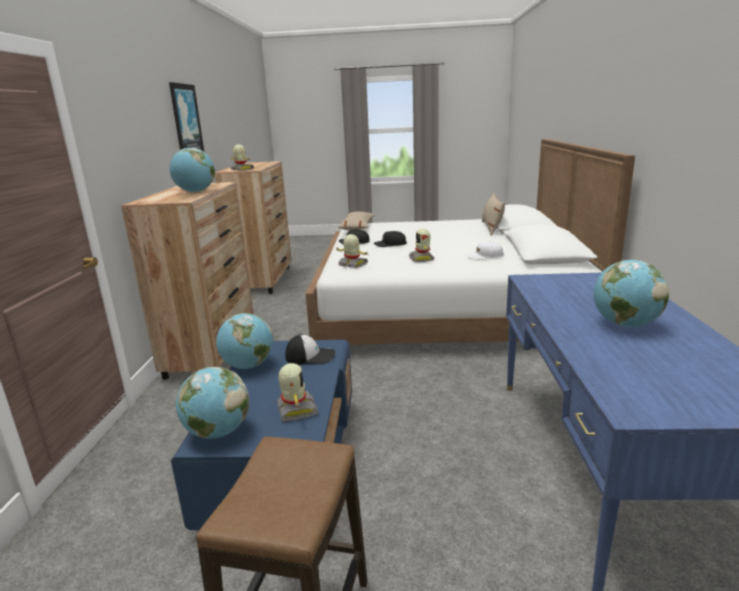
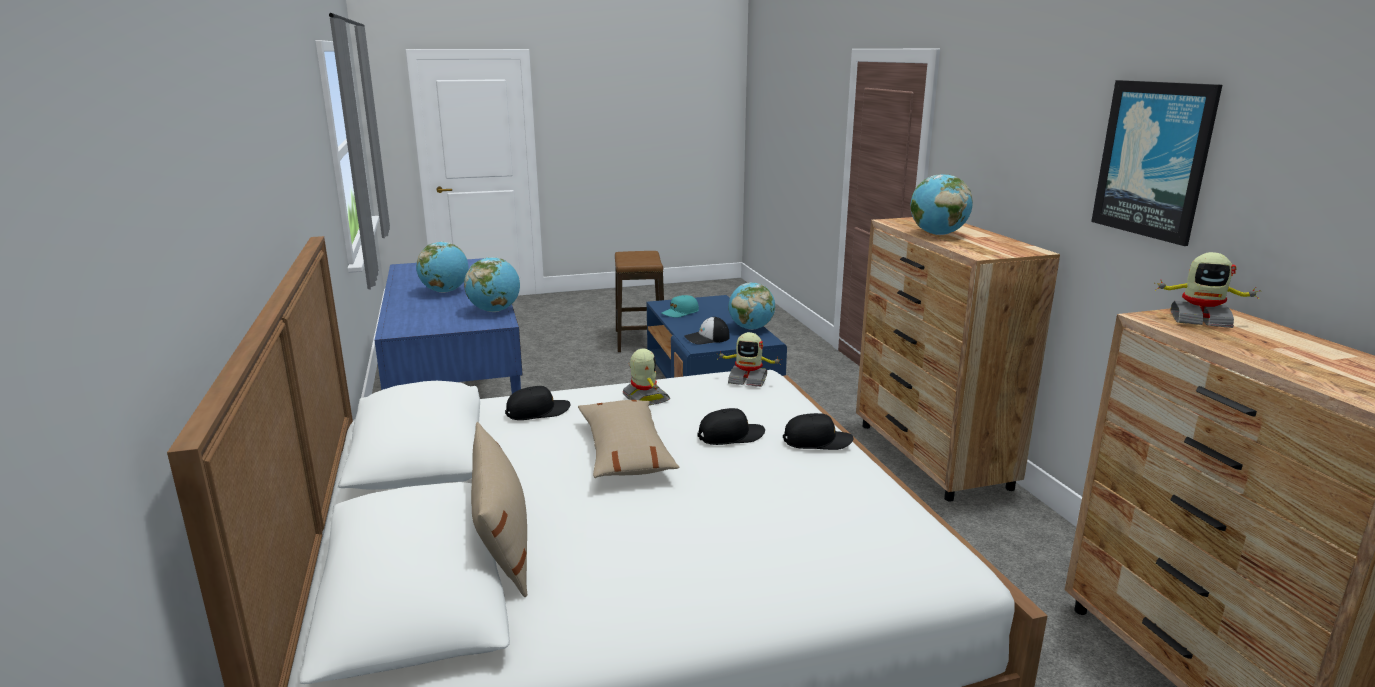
camera: 160 degrees right, 0 degrees up
(218, 432) = (716, 302): globe -> globe (495, 311)
(296, 410) = (680, 313): toy robot -> turquoise cap
(357, 227) = (907, 529): beige pillow -> beige pillow (625, 451)
(485, 256) = (538, 412): white cap -> black cap

